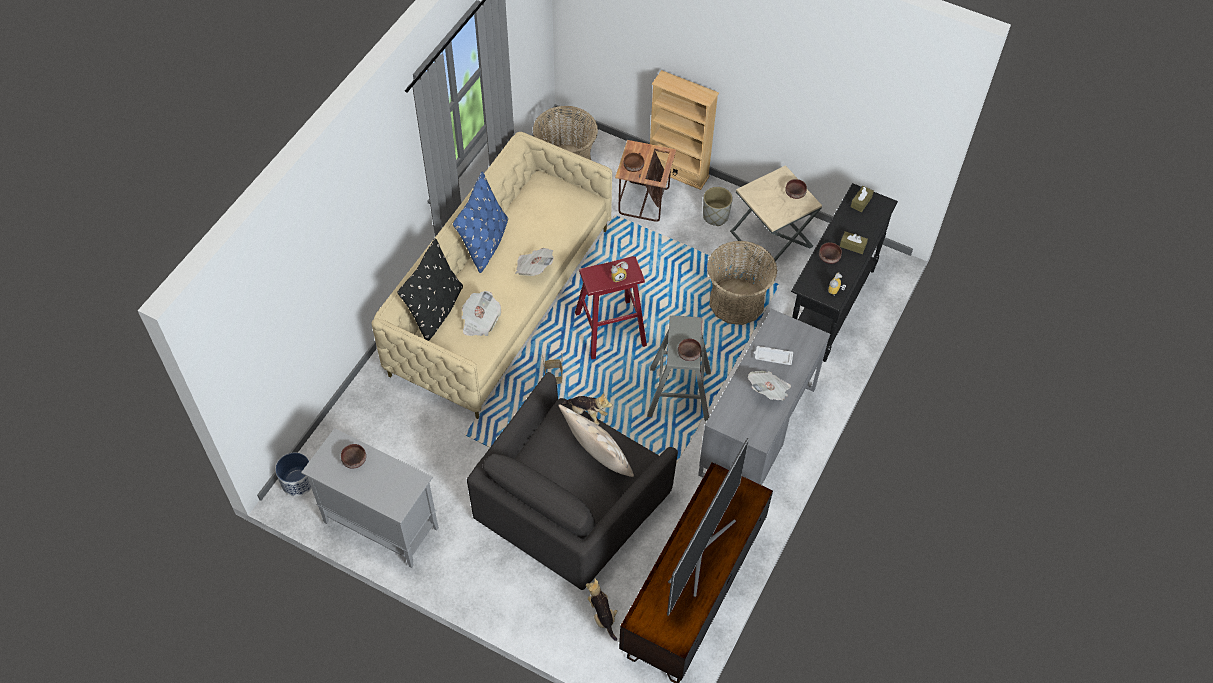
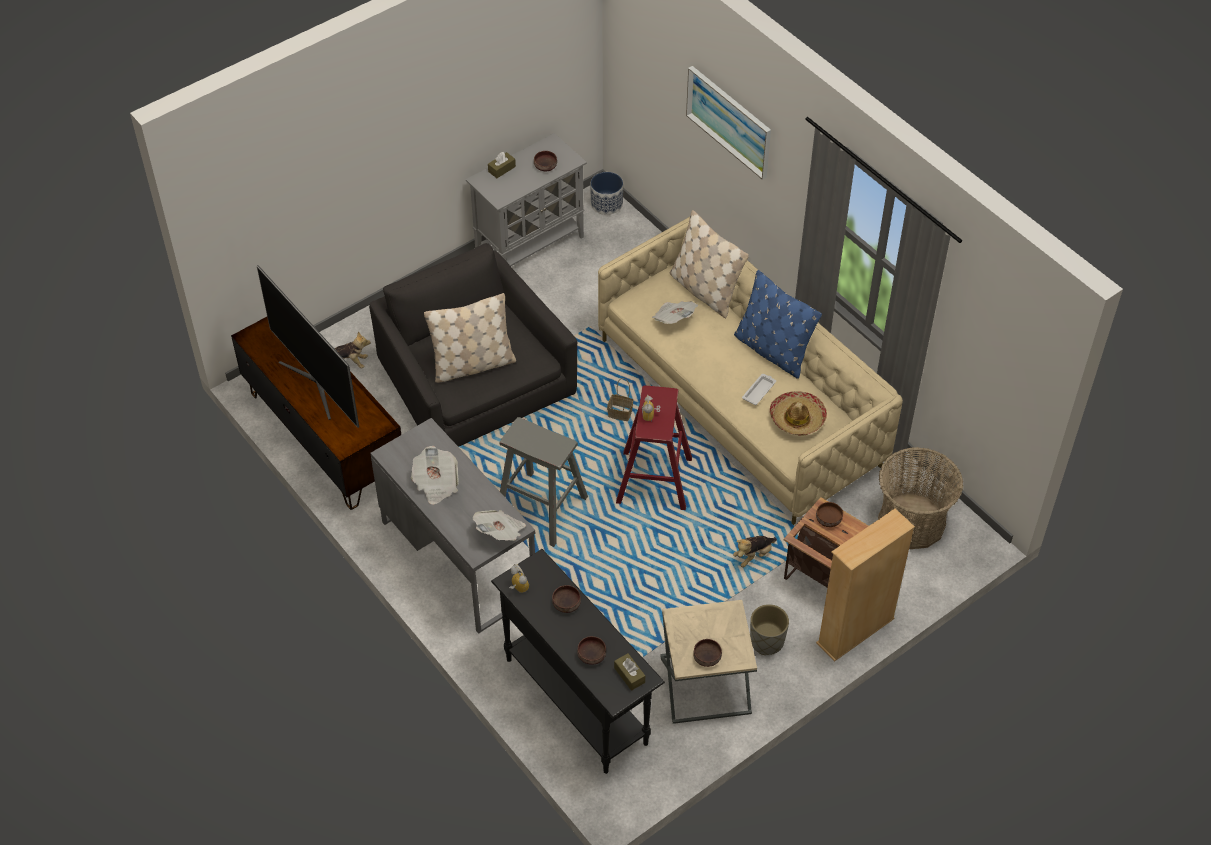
camera: 115 degrees right, 5 degrees down
(338, 230) = (729, 121): none -> picture
(436, 311) = (705, 291): black pillow -> beige pillow
(534, 268) = (720, 380): newspaper -> newspaper (500, 533)
(549, 208) = (797, 418): none -> hat
(587, 414) = (528, 377): plush toy -> plush toy (753, 555)
(688, 353) = (521, 438): brown bowl -> brown bowl (592, 655)
(736, 302) = (631, 609): basket -> none
(772, 357) = (474, 504): white tray -> white tray (759, 391)
(852, 246) = (570, 634): brown tissue box -> brown tissue box (502, 169)

